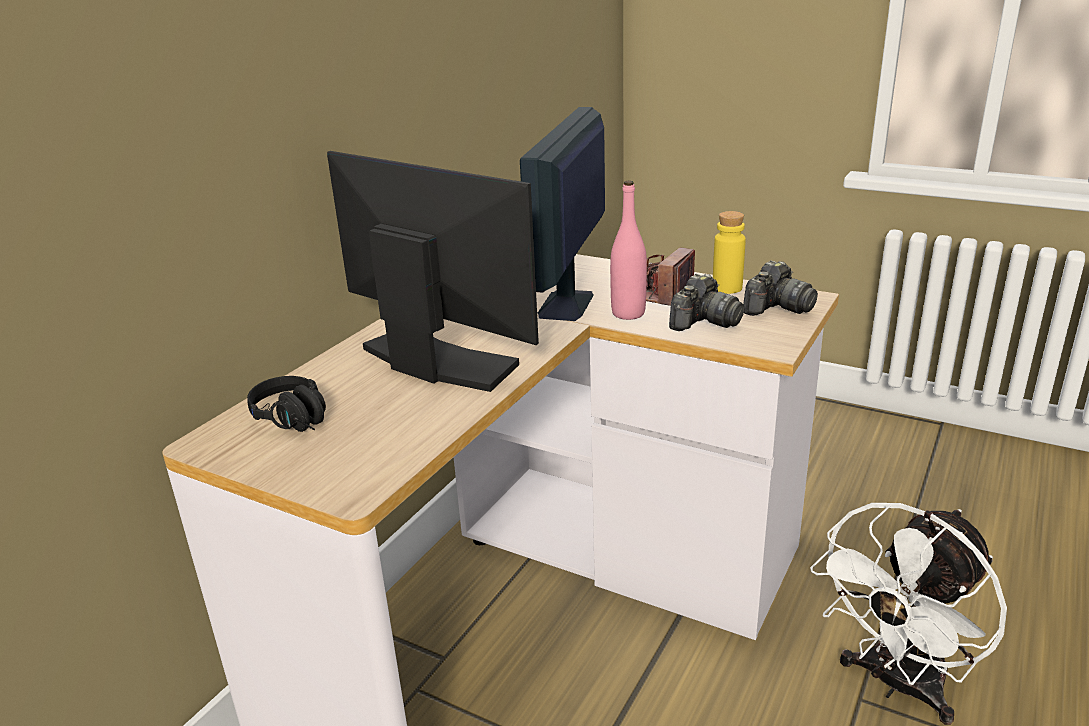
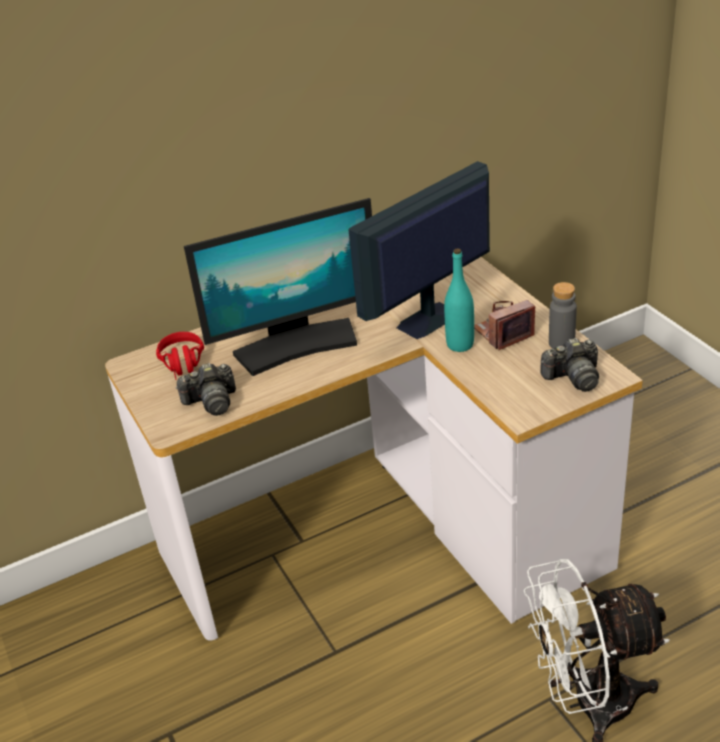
camera: 35 degrees right, 10 degrees up
(298, 421) = (184, 366): black headphones -> red headphones
(436, 362) = (296, 345): monitor -> monitor turned 90 degrees clockwise
(628, 313) = (460, 344): pink bottle -> turquoise bottle
(704, 322) = (502, 372): camera -> camera (211, 402)
(727, 288) = (561, 343): yellow bottle -> grey bottle

